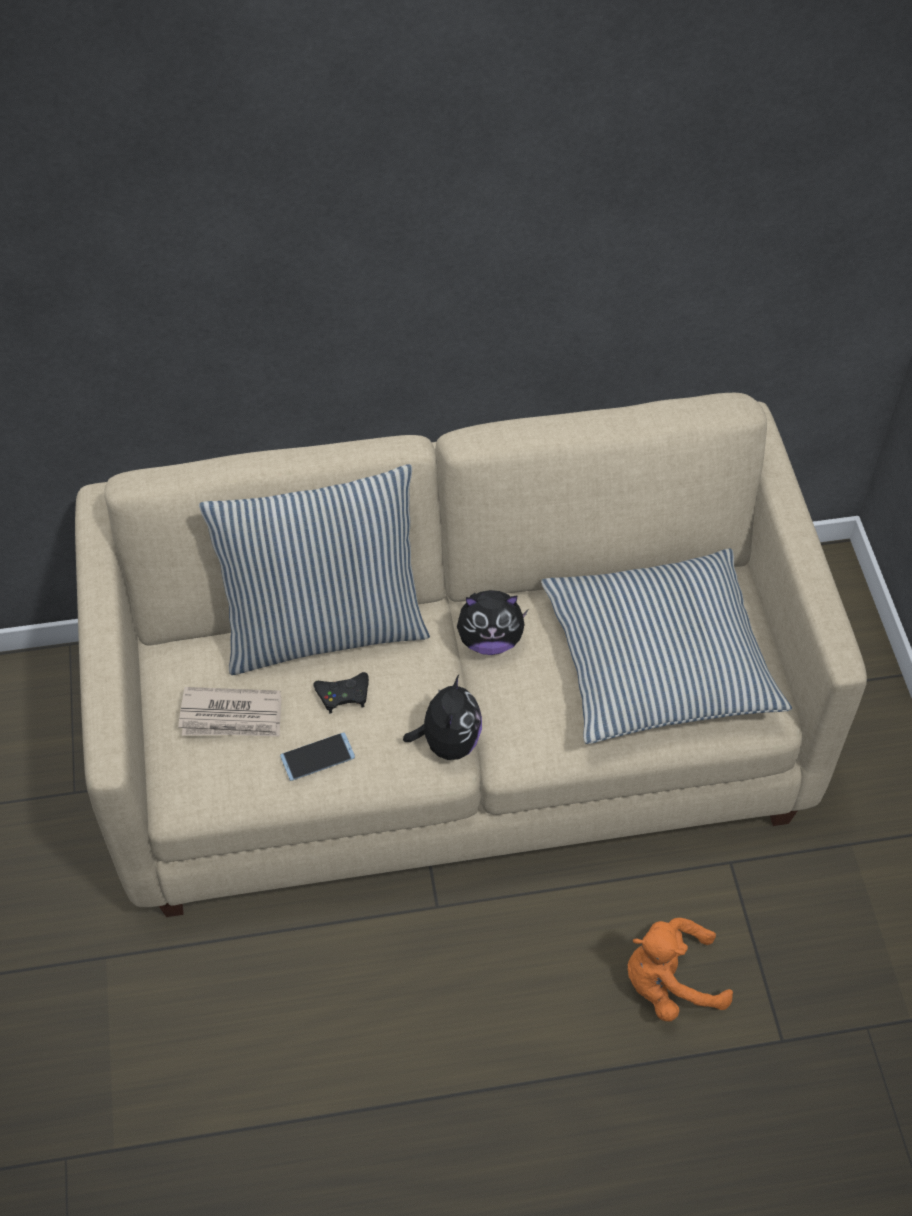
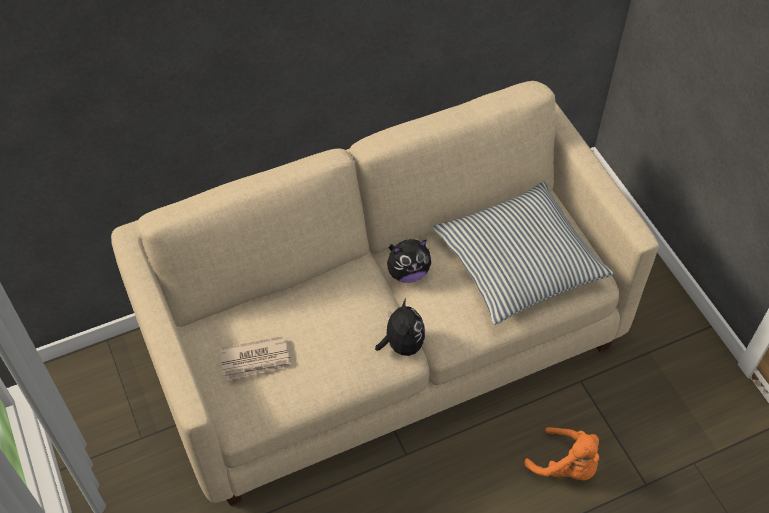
camera: 15 degrees left, 0 degrees up
(317, 757) = (321, 373): phone -> none
(324, 628) = (298, 288): pillow -> none
(343, 695) = (325, 329): black game controller -> none
(669, 982) = (566, 465): orange plush toy -> orange plush toy turned 120 degrees counterclockwise

